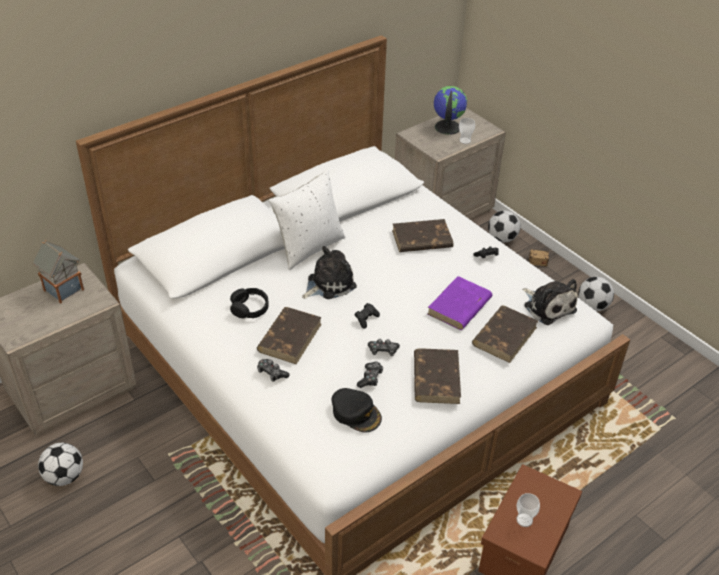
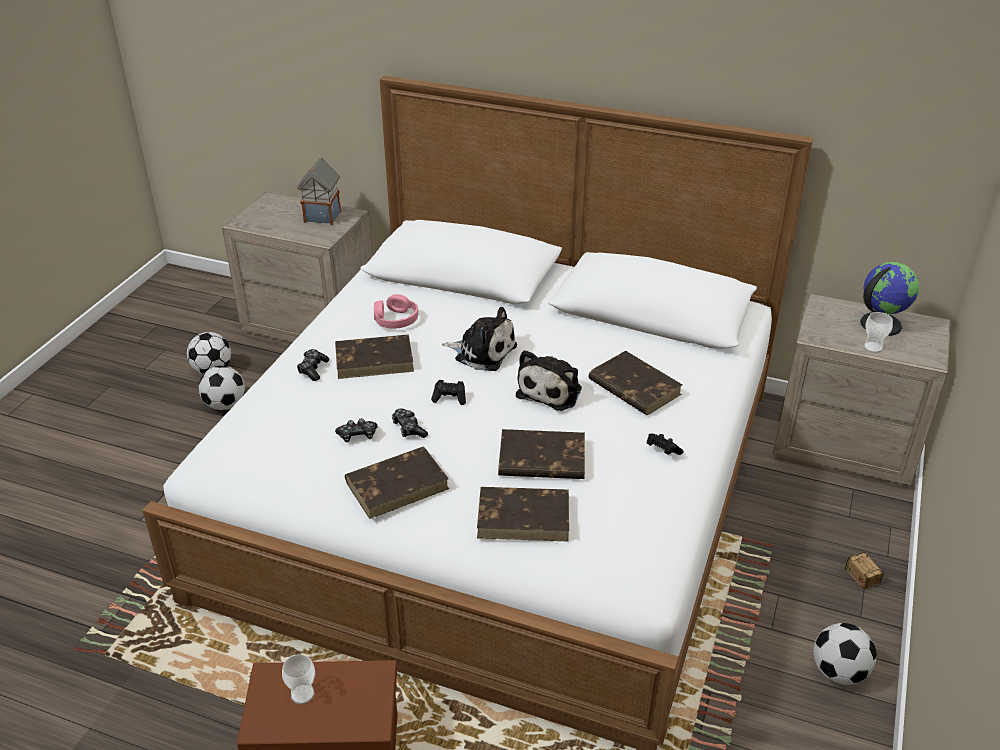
camera: 60 degrees right, 5 degrees down
(249, 308) = (395, 319): black headphones -> pink headphones
(309, 247) = (528, 317): white pillow -> none
(356, 413) = (296, 445): black cap -> none
(459, 306) = (541, 459): purple book -> brown book
(502, 239) = (864, 522): football -> football (225, 405)
(548, 306) = (623, 540): plush toy -> plush toy (551, 390)

